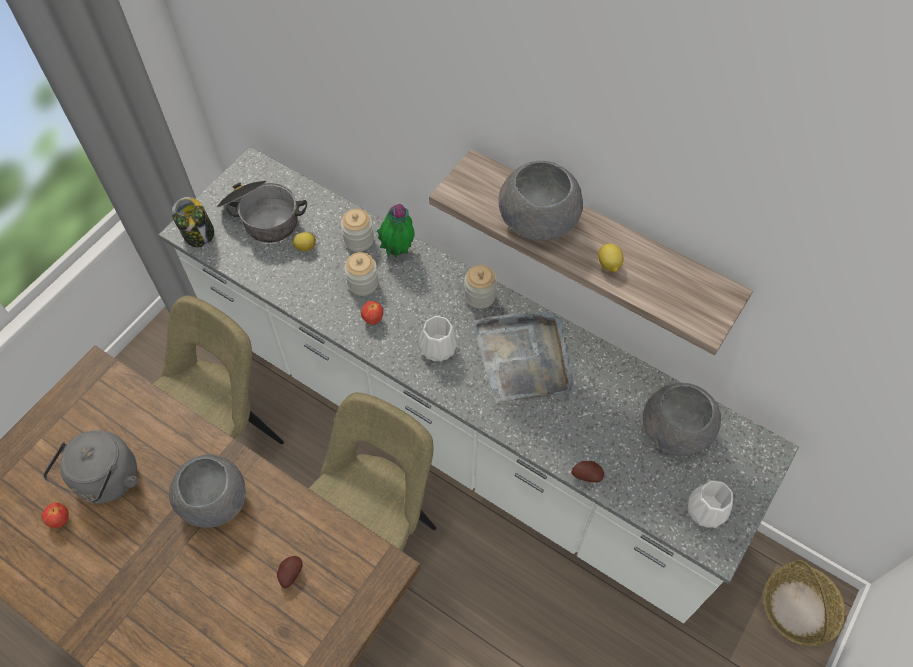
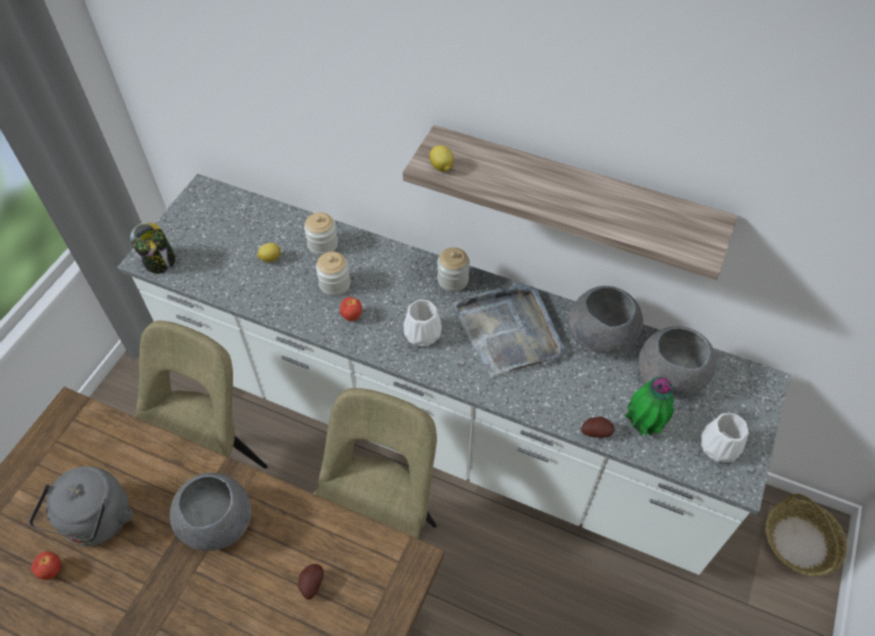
camera: 10 degrees left, 5 degrees down
(262, 217) = (222, 237): cooking pot -> none
(398, 252) = (364, 250): potted plant -> potted plant (643, 426)
(537, 221) = (514, 180): grey bowl -> grey bowl (600, 336)
(609, 265) = (594, 210): lemon -> lemon (441, 167)

